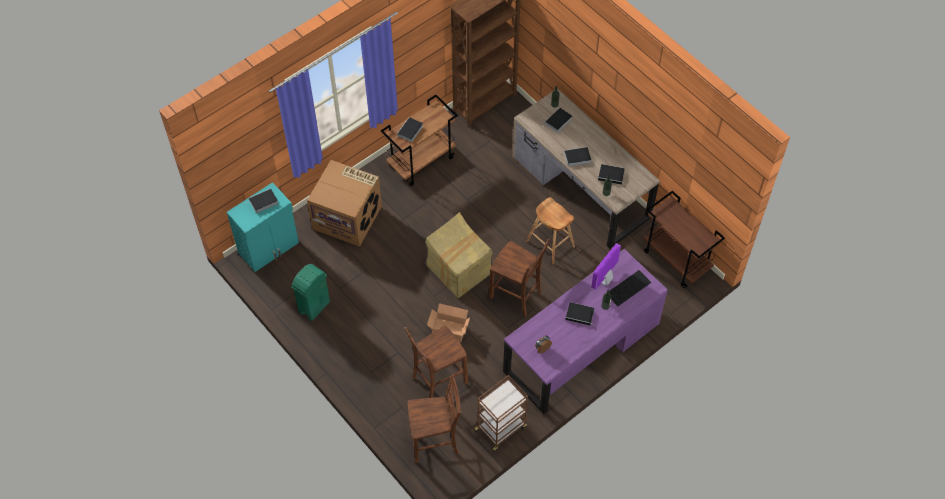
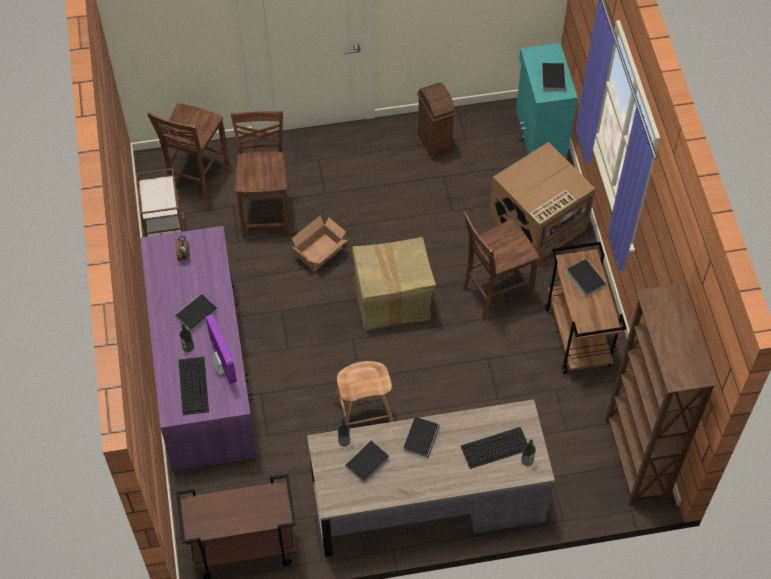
camera: 120 degrees right, 0 degrees up
(314, 307) = (434, 143): green trash can -> brown trash can
(516, 295) = (317, 340): brown chair -> brown chair (494, 293)
(558, 122) = (494, 448): book -> keyboard

